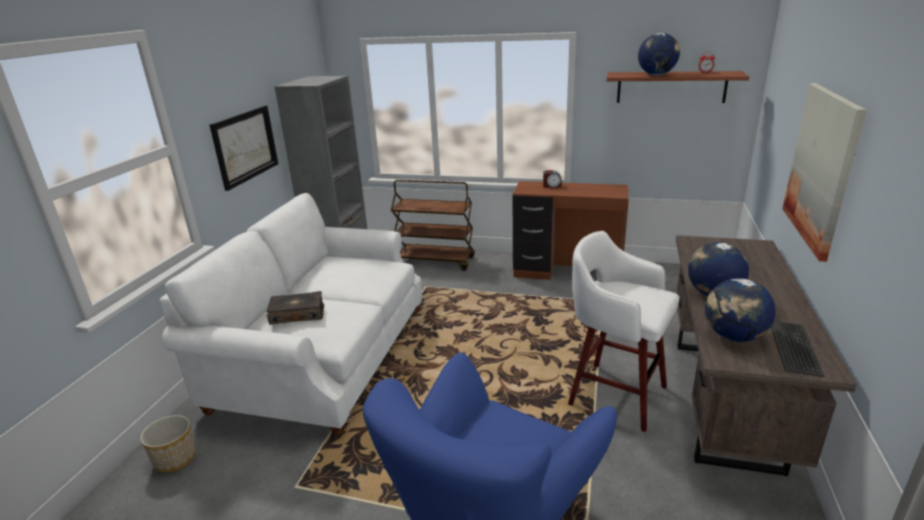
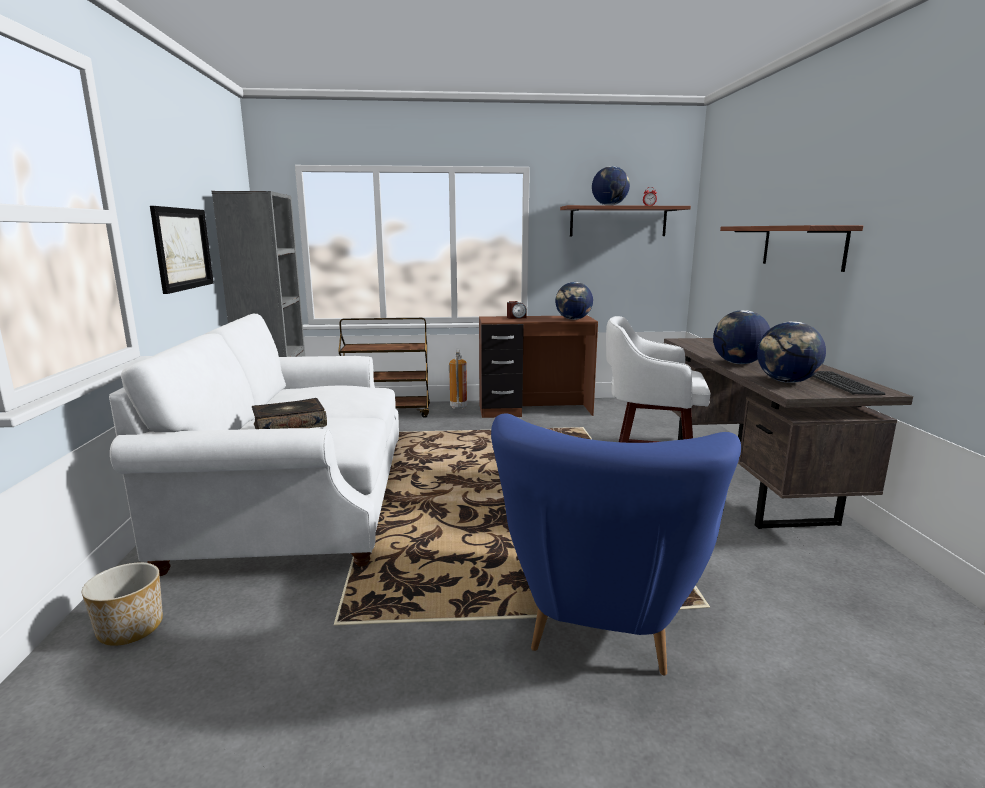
camera: 20 degrees left, 10 degrees down
(499, 260) = (458, 407): none -> fire extinguisher
(605, 193) = (573, 319): none -> globe
(822, 167) = (802, 246): picture -> shelf

